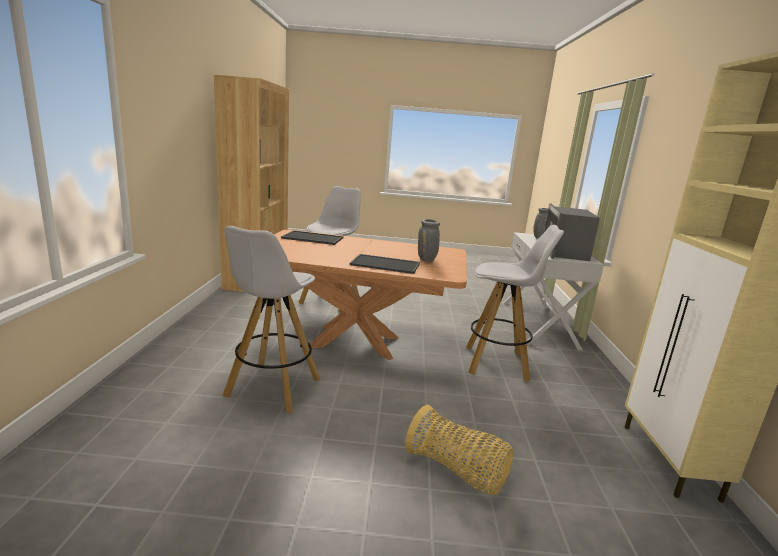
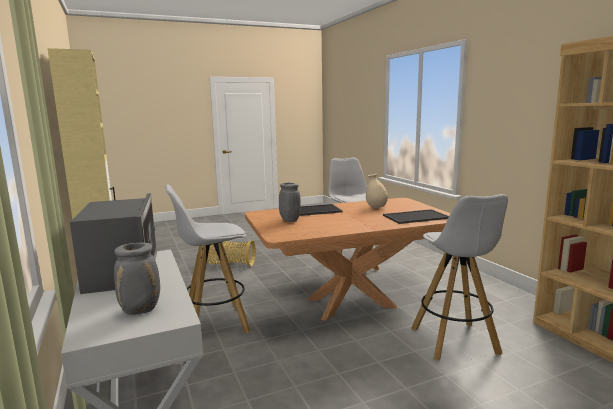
camera: 155 degrees right, 5 degrees down
(313, 251) = (376, 207): none -> beige vase

